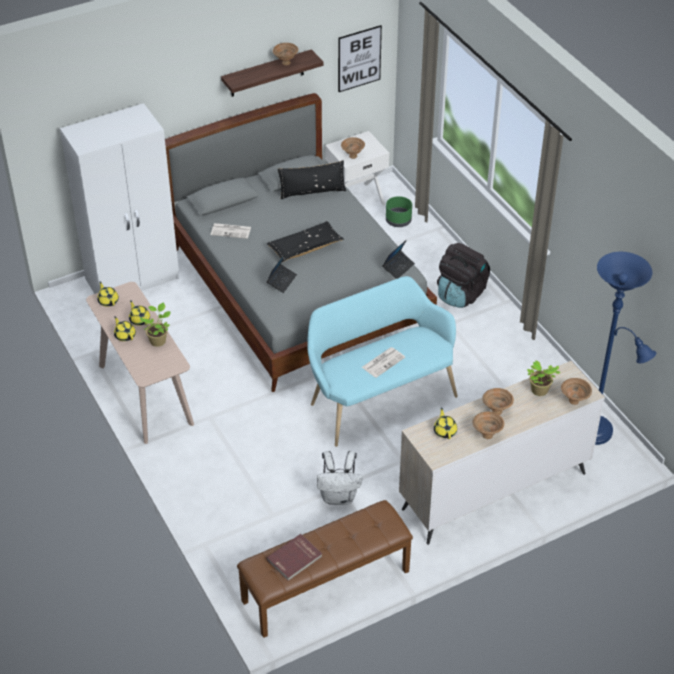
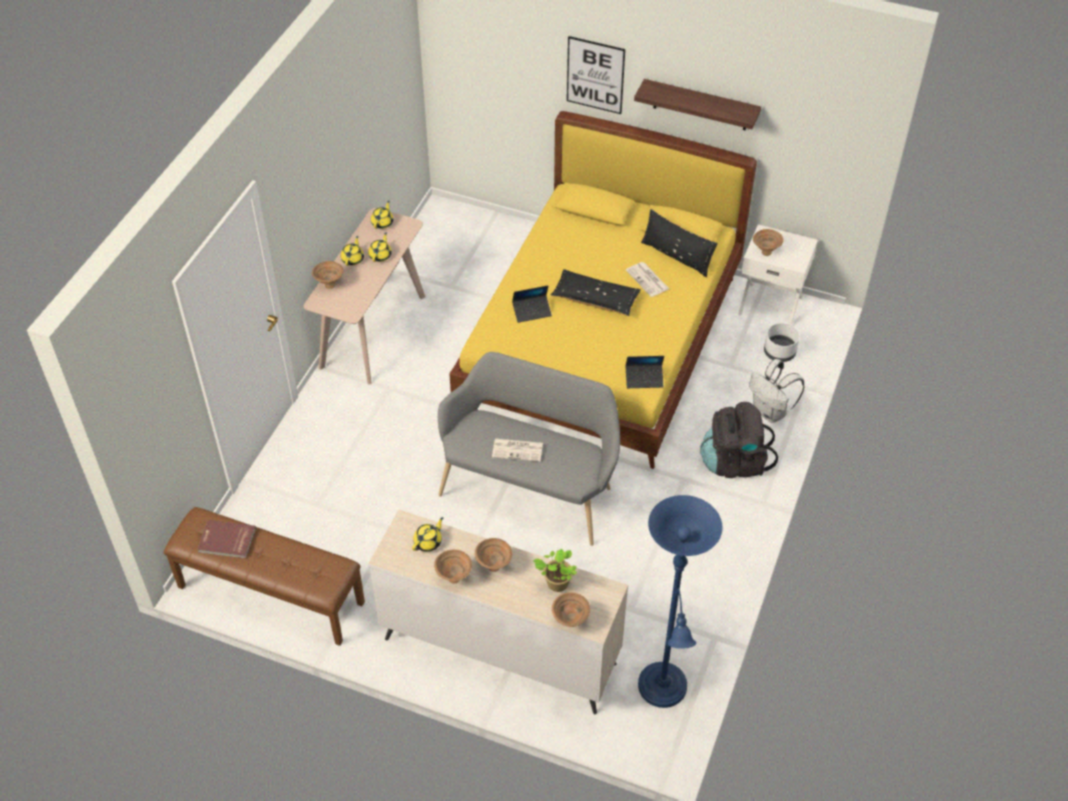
camera: 50 degrees right, 5 degrees up
(133, 279) = (496, 233): white wardrobe -> none
(158, 340) = (368, 282): potted plant -> none
(231, 231) = (560, 239): newspaper -> newspaper (648, 280)
(285, 63) = (716, 104): brown bowl -> brown bowl (329, 285)
(298, 291) = (602, 344): grey bed -> yellow bed
(339, 497) = (381, 537): white backpack -> white backpack (771, 412)
(359, 58) = (822, 150): picture -> picture (595, 75)
(378, 397) = (530, 487): turquoise bench -> grey bench
(398, 220) = (780, 352): green planter -> white planter

